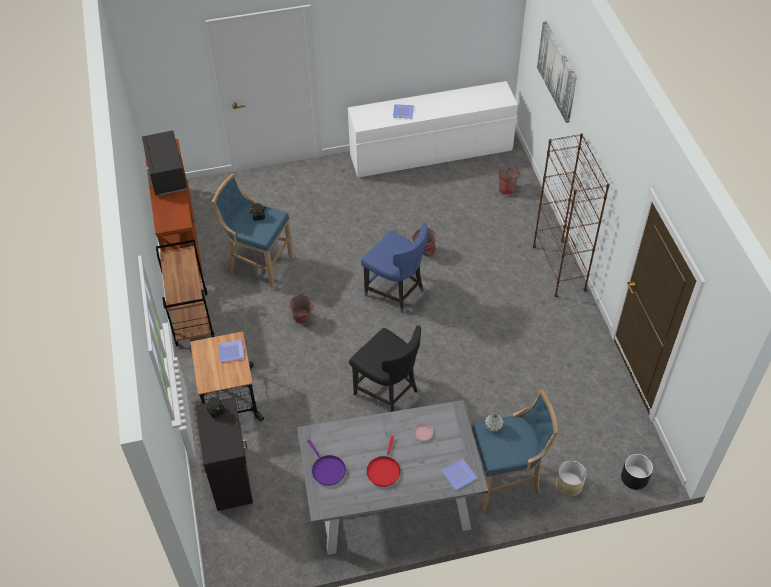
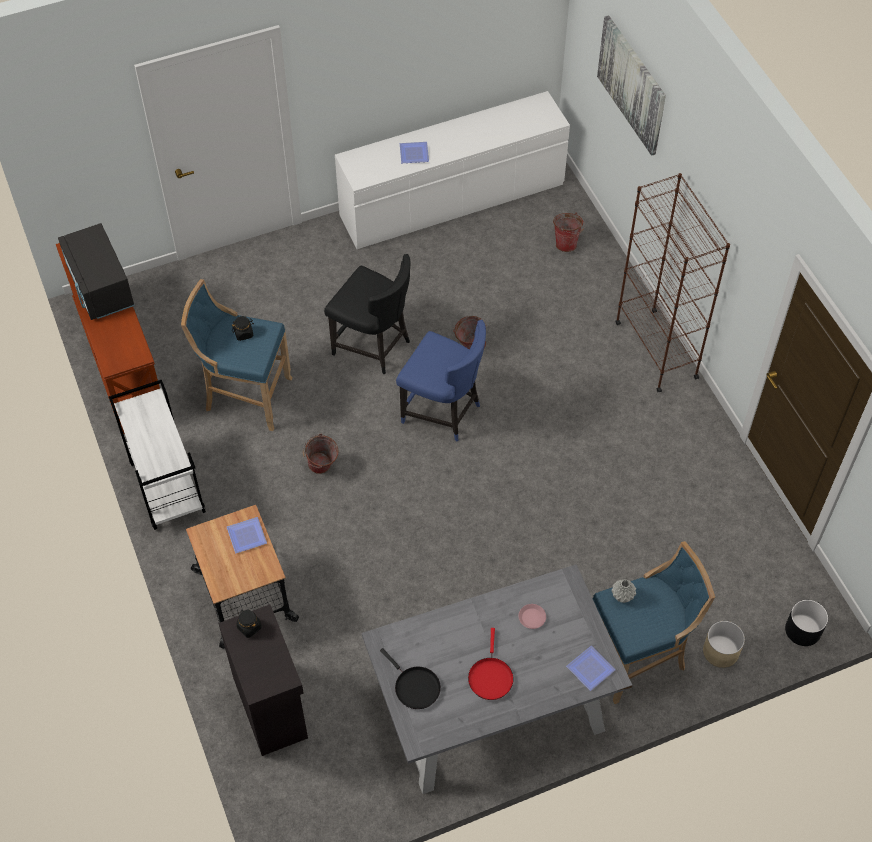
camera: 10 degrees left, 5 degrees up
(191, 318) = (166, 487): brown cart -> white cart
(327, 470) = (415, 687): purple frying pan -> black frying pan
(388, 392) = (459, 556): black chair -> black chair (373, 346)

